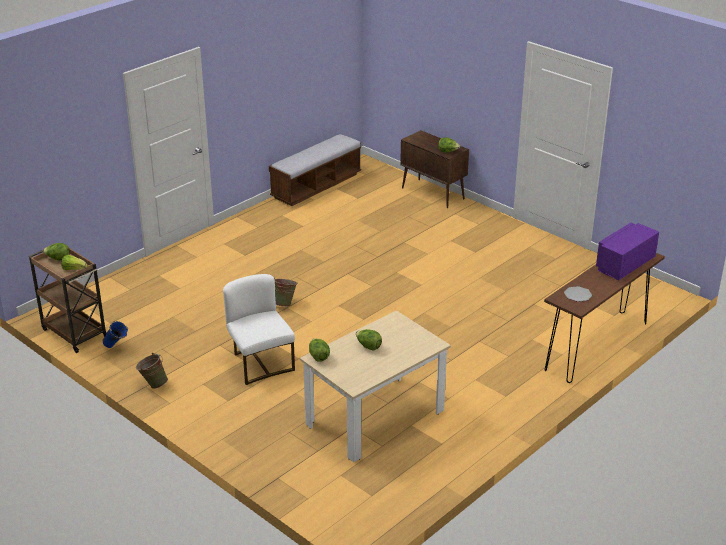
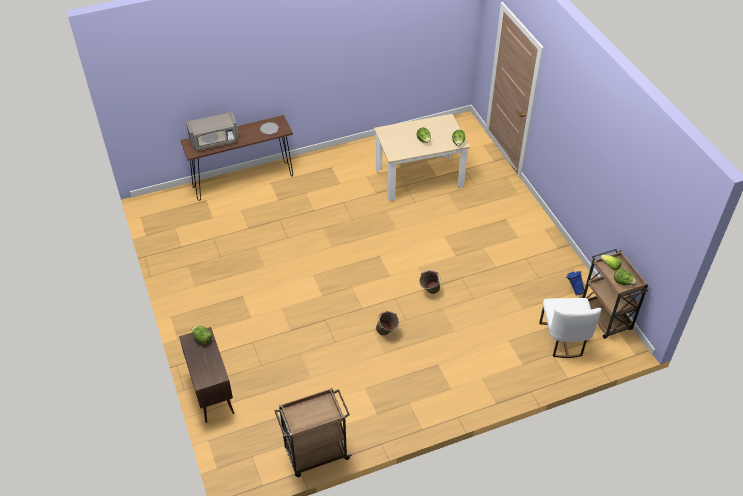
camera: 155 degrees left, 15 degrees up
(153, 384) = (552, 248): green bucket -> green bucket (387, 333)
(260, 363) = (472, 241): white chair -> white chair (563, 339)
(316, 186) = (315, 454): bench -> brown cart
(624, 264) = (214, 141): purple microwave -> grey microwave

